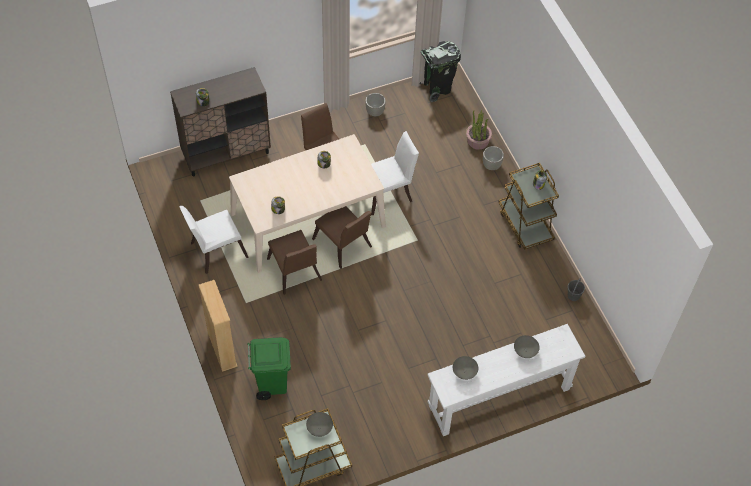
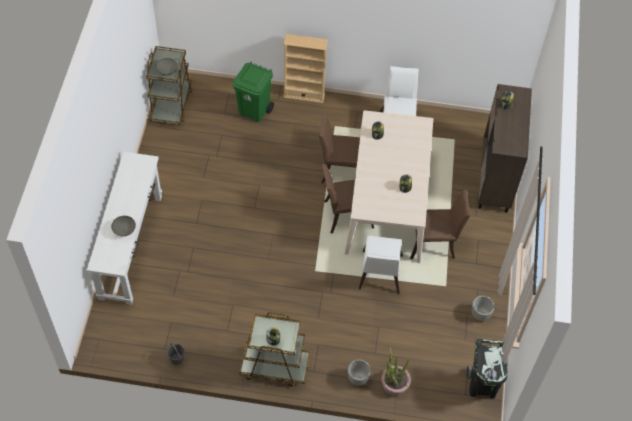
camera: 120 degrees right, 0 degrees up
(464, 371) = (140, 180): grey bowl -> none

